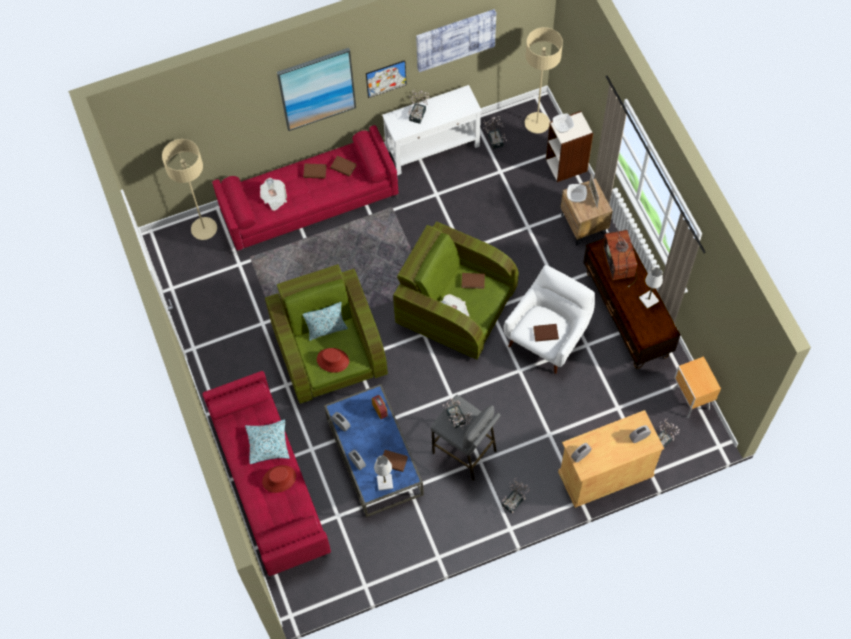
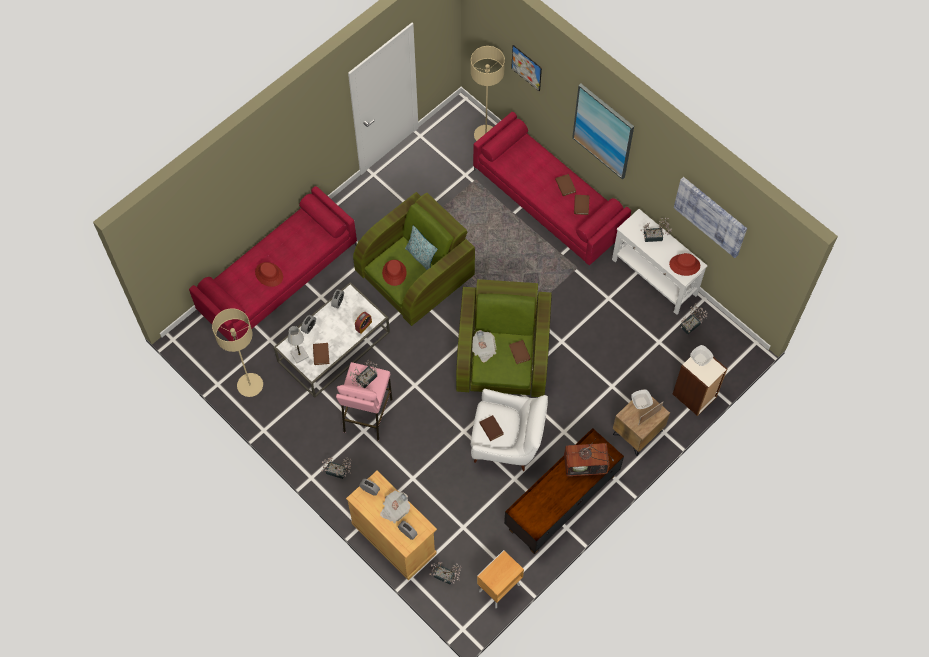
camera: 65 degrees right, 0 degrees up
(268, 444) = (296, 254): pillow -> none
(274, 198) = (524, 166): newspaper -> newspaper (394, 509)
(374, 456) = (333, 346): blue coffee table -> white coffee table
(386, 78) = (652, 184): picture -> picture (526, 68)
(459, 102) = (684, 265): none -> red hat
(464, 452) = (367, 415): grey stool -> pink stool
(537, 123) = (727, 354): beige floor lamp -> beige floor lamp (250, 385)
(620, 263) = (586, 463): television -> television turned 150 degrees counterclockwise
(648, 299) = (560, 501): white table lamp -> none

